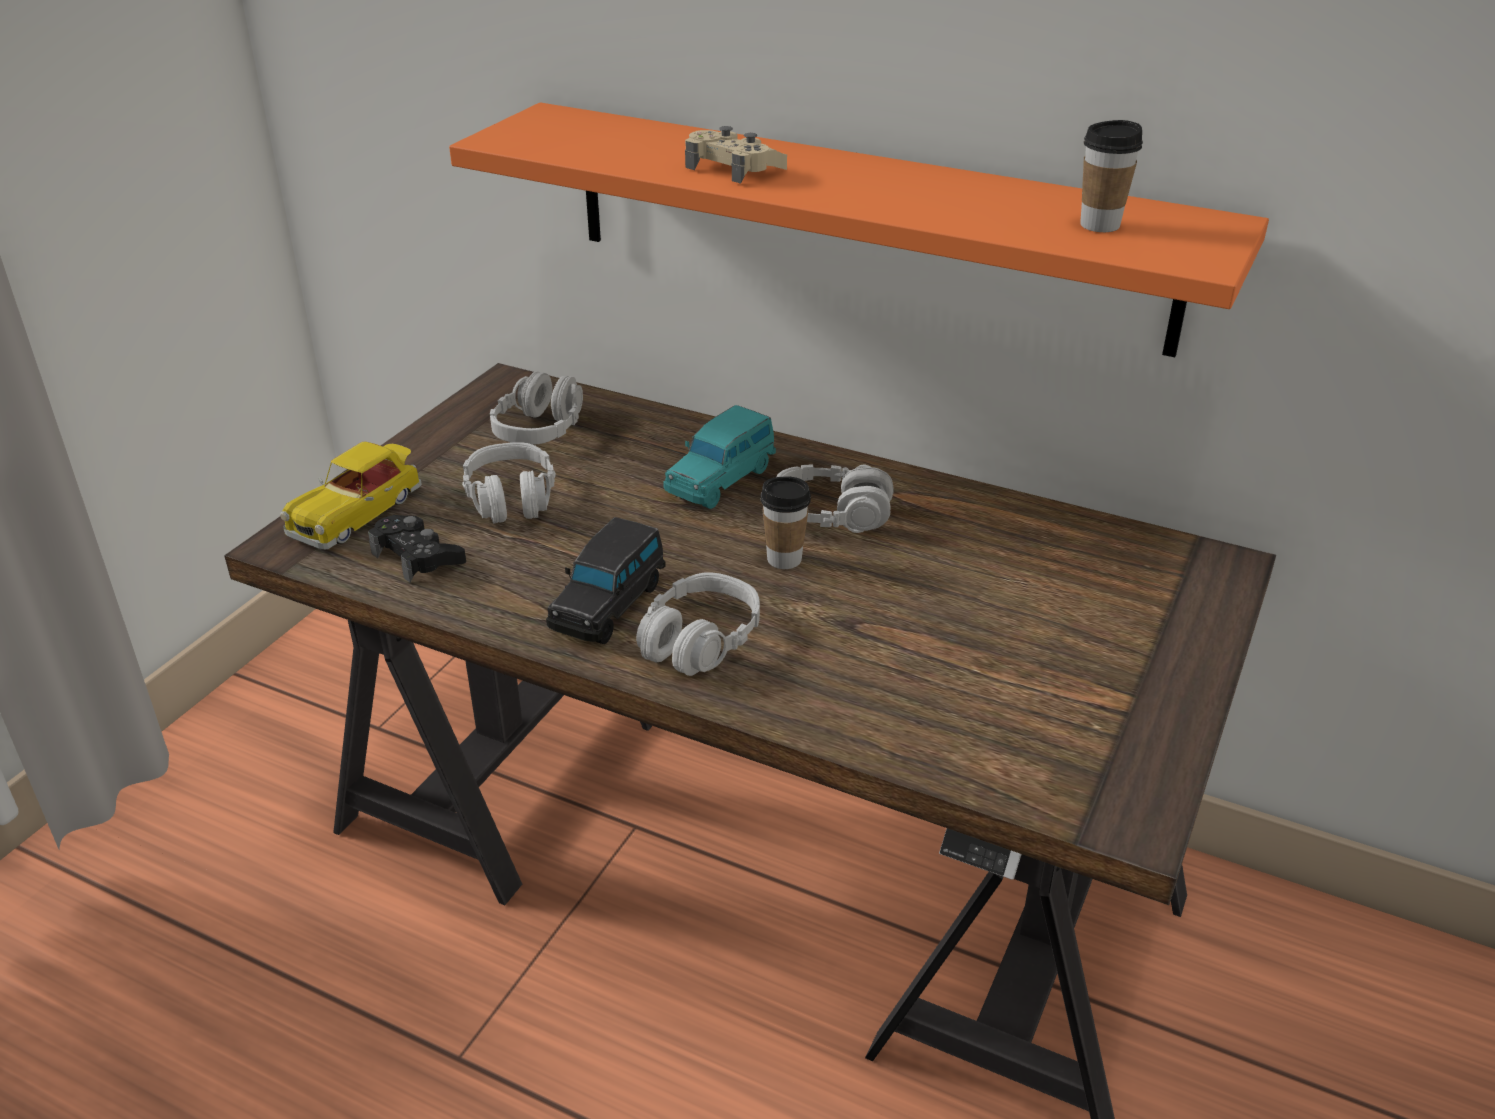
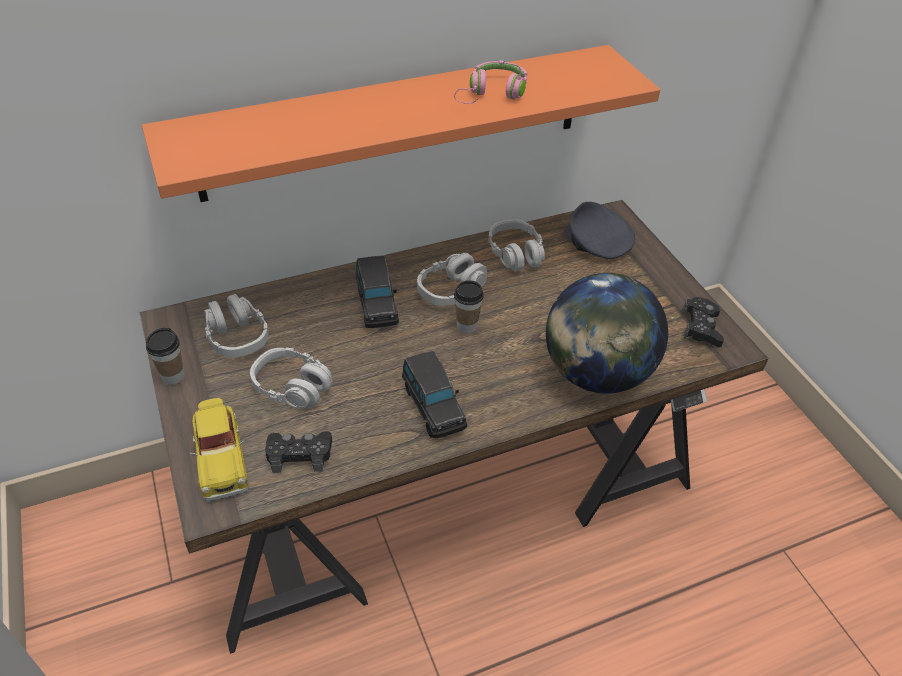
camera: 50 degrees left, 10 degrees up
(699, 641) = (496, 392): grey headphones -> grey headphones (516, 254)
(722, 480) = (377, 304): turquoise toy car -> black toy car
(734, 168) = (356, 122): beige game controller -> none
(857, 709) = (596, 374): none -> globe
(957, 203) = (492, 94): none -> pink headphones
(1100, 225) = (565, 79): cup -> cup (173, 376)
(1122, 767) = (701, 327): none -> black game controller
(1131, 579) = (596, 243): none -> grey cap

